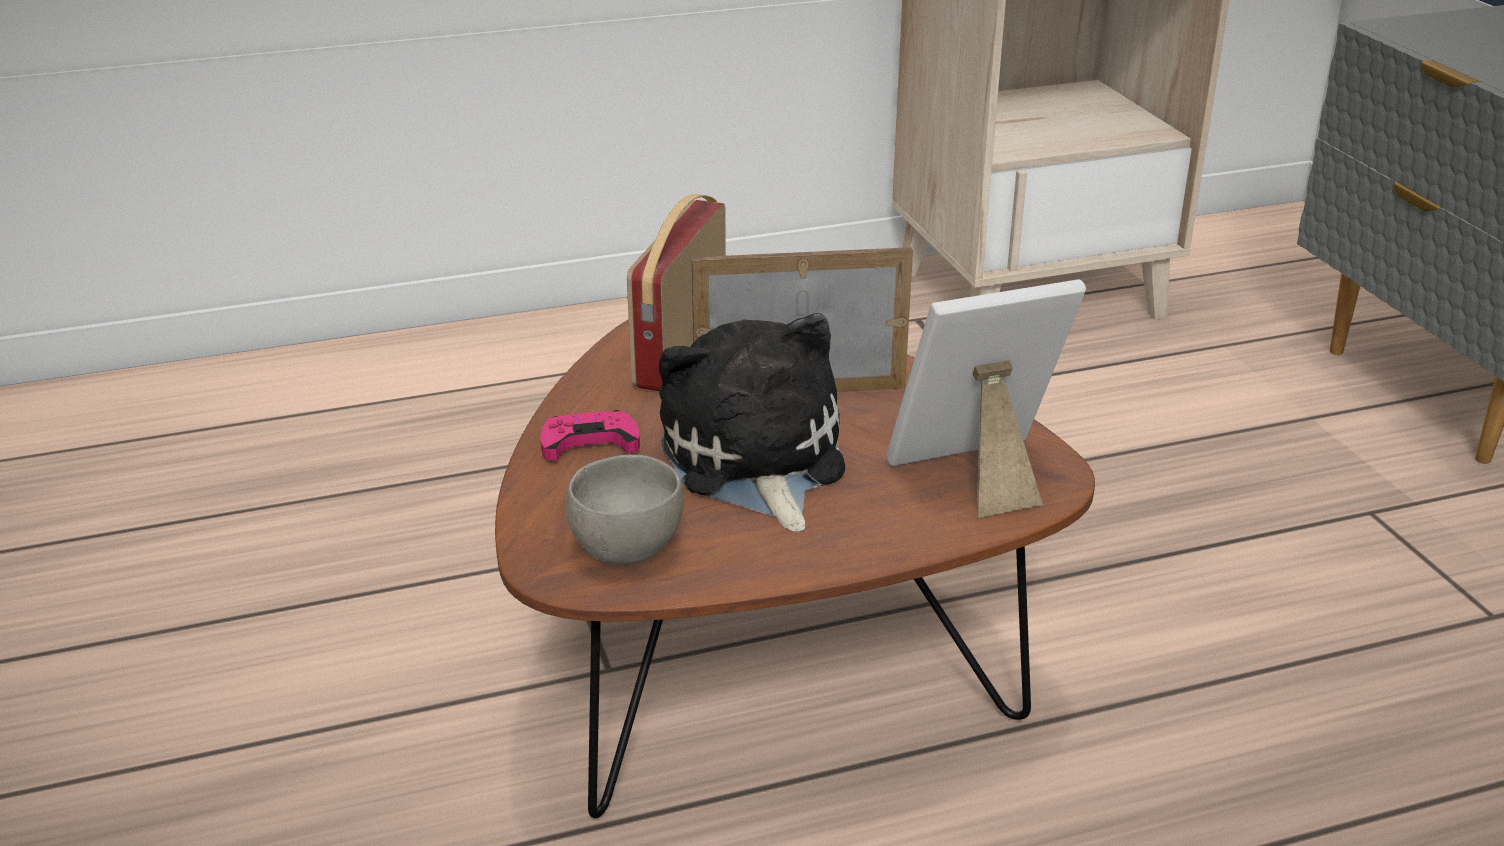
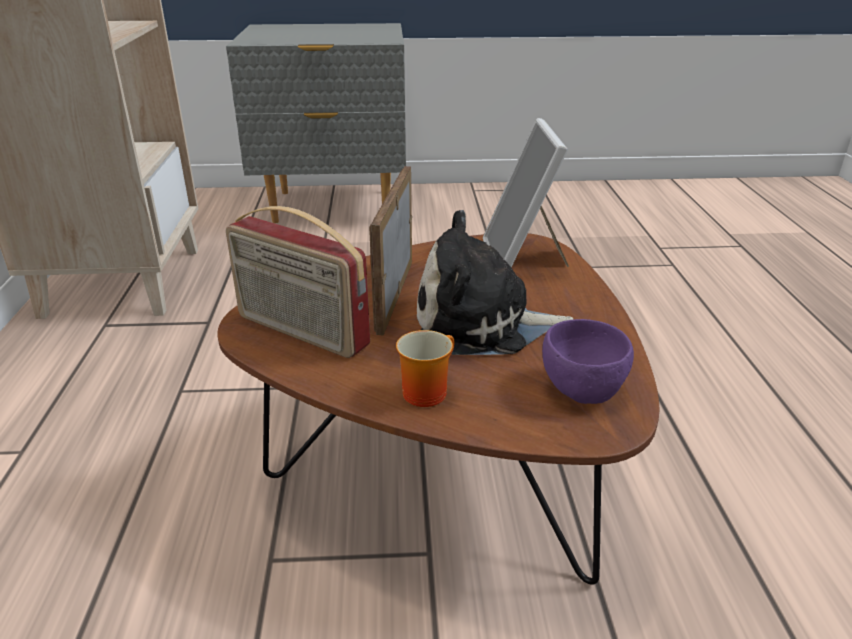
camera: 75 degrees left, 0 degrees up
(589, 442) = (425, 390): pink game controller -> mug
(624, 546) = (580, 390): grey bowl -> purple bowl

